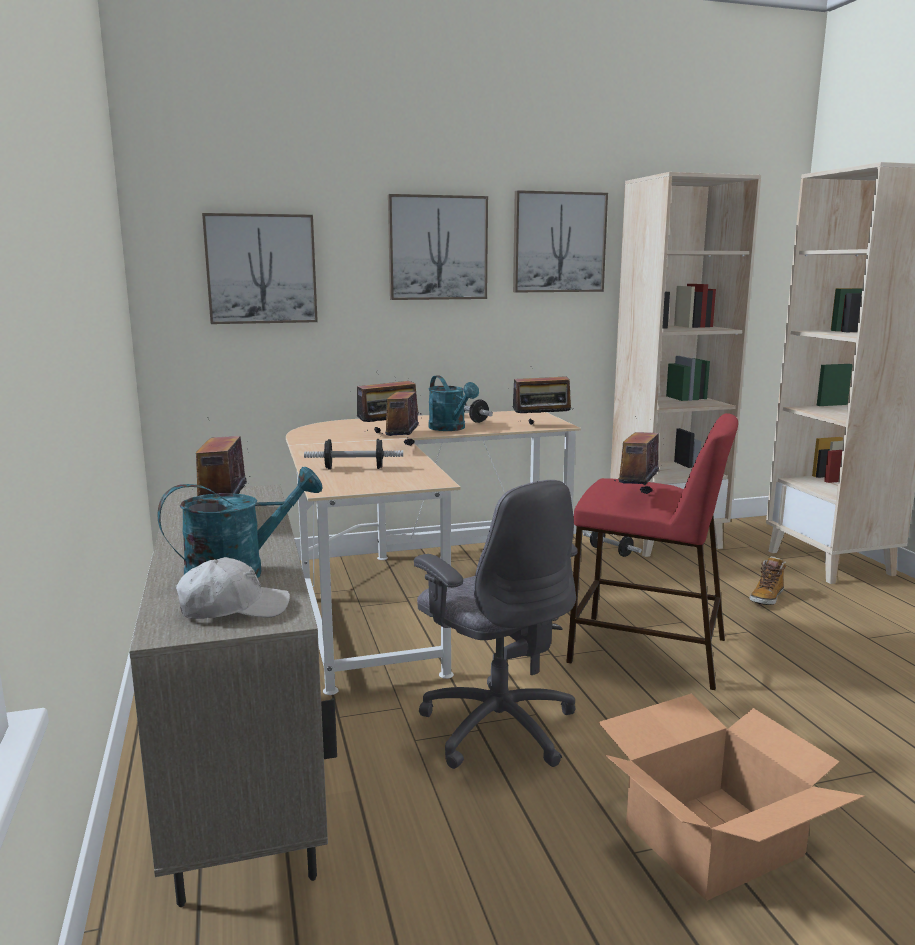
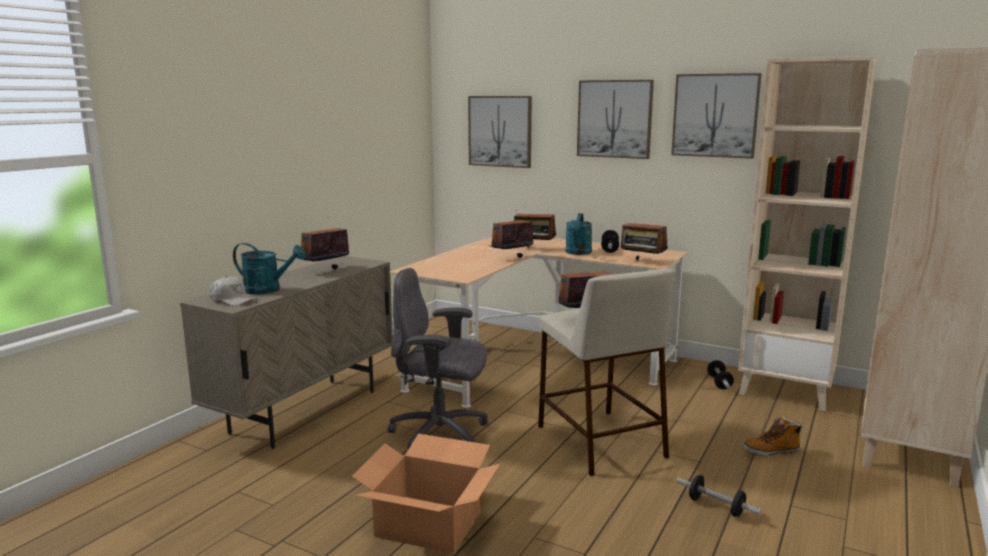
camera: 45 degrees right, 0 degrees up
(354, 468) = (452, 263): dumbbell -> dumbbell (716, 507)
(498, 726) = (441, 436): grey office chair -> grey office chair turned 90 degrees clockwise
(645, 650) = (599, 440): red stool -> beige stool

